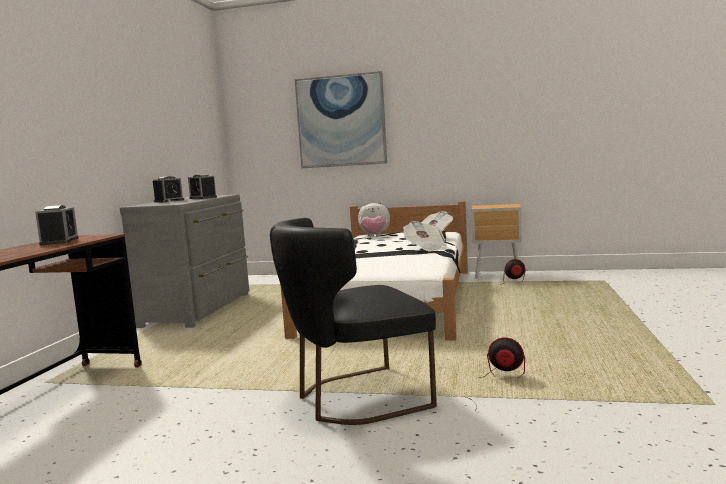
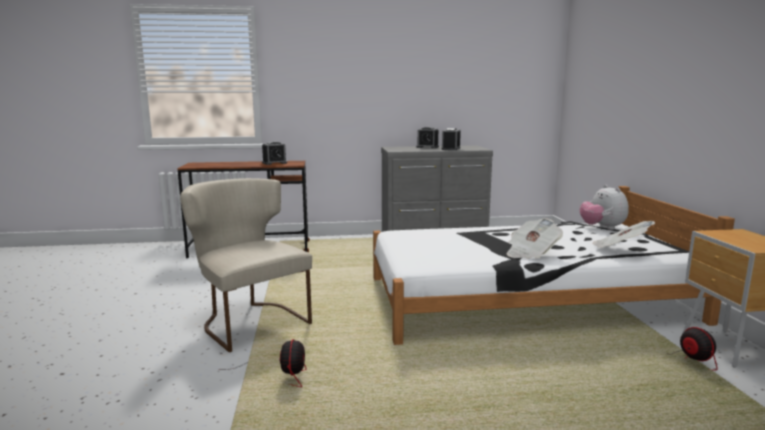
camera: 70 degrees right, 5 degrees up
(341, 121) = (636, 79): picture -> none
(354, 398) = (249, 321): black chair -> beige chair

